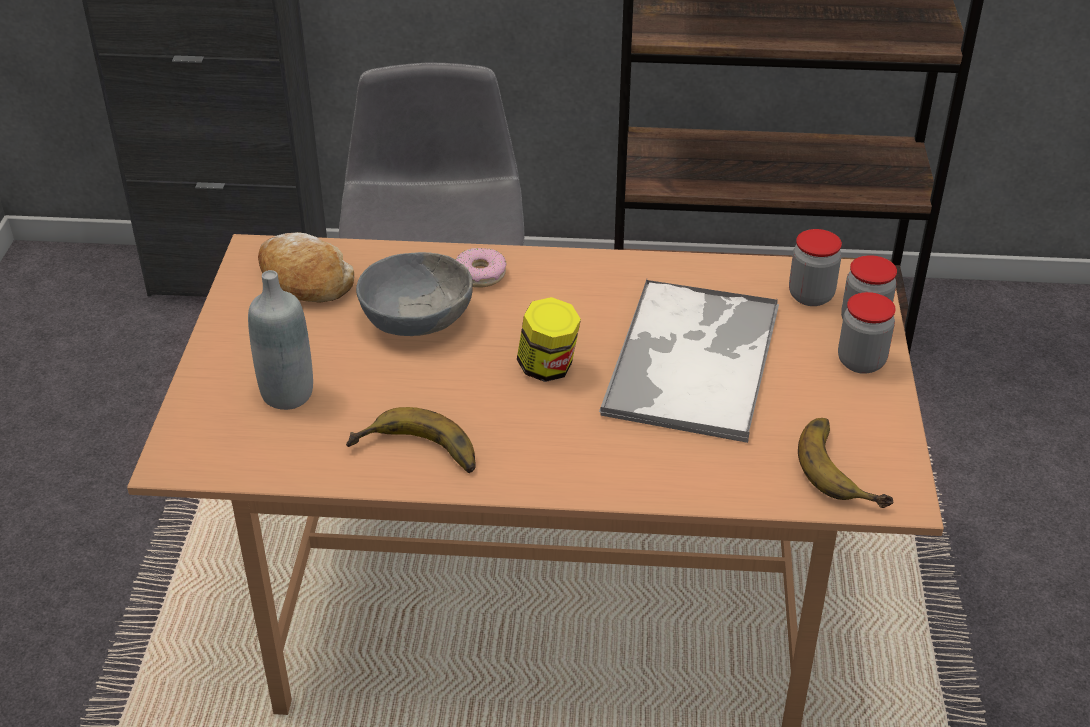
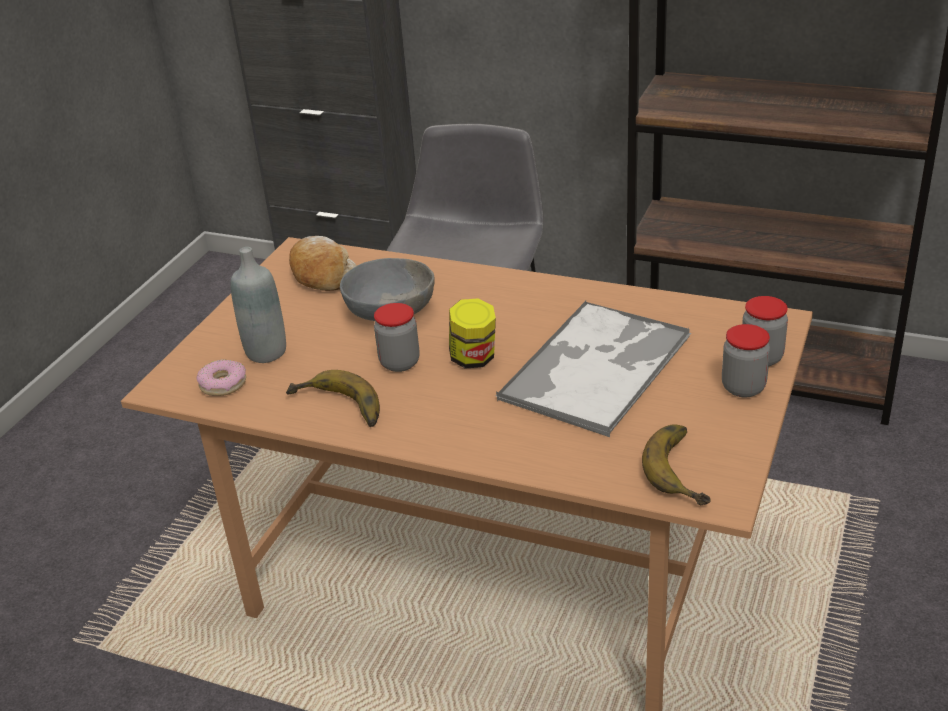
camera: 20 degrees right, 5 degrees down
(480, 274) = (456, 284): donut -> donut (223, 384)
(811, 296) = (725, 331): jar -> jar (399, 363)

